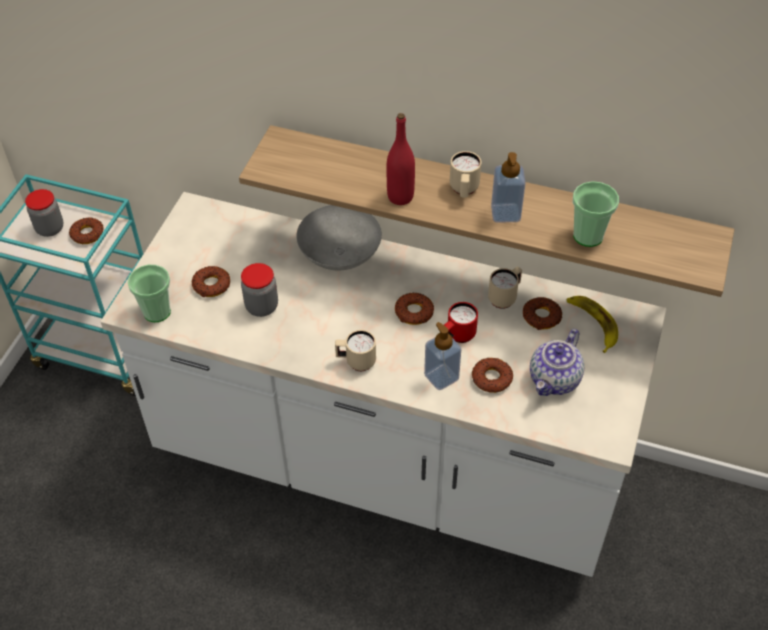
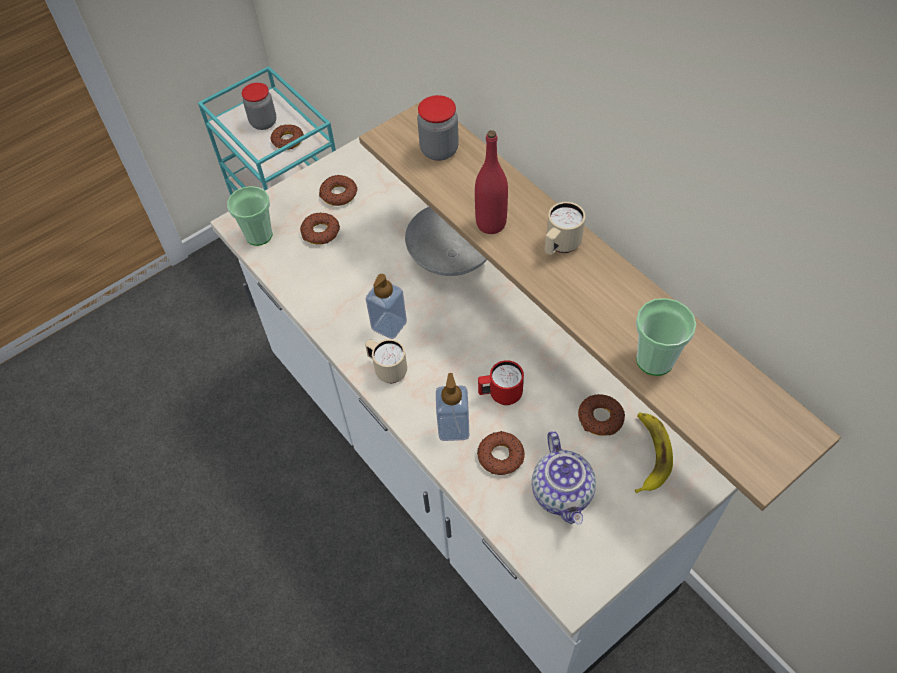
camera: 35 degrees right, 5 degrees up
(262, 306) = (347, 273): jar -> jar (439, 150)
(414, 312) = (477, 348): donut -> donut (338, 194)
(505, 213) = (584, 291): soap dispenser -> soap dispenser (389, 325)
(505, 297) = (578, 378): beige mug -> none
(555, 380) = (563, 493): teapot -> teapot turned 75 degrees counterclockwise

